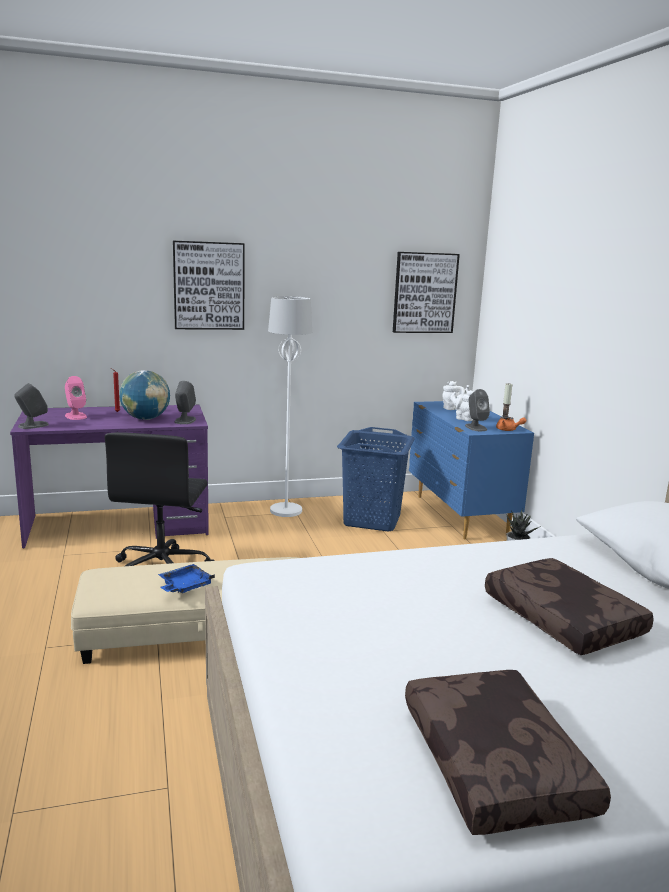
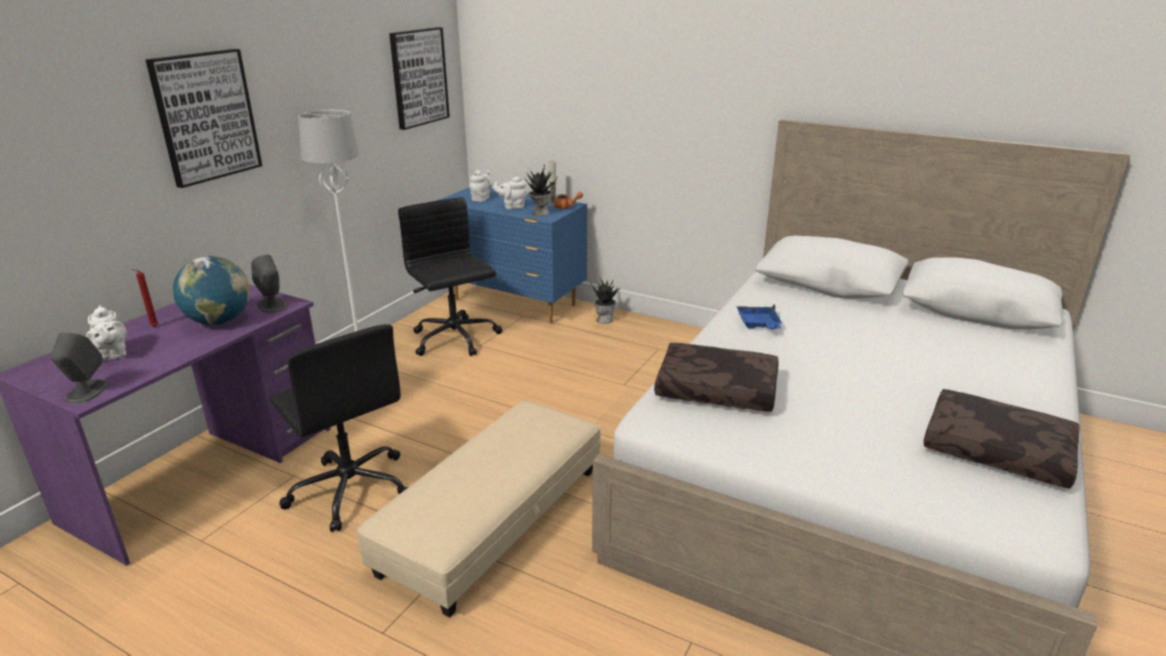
camera: 45 degrees left, 10 degrees up
(75, 416) = (113, 355): pink speaker -> white teapot
(184, 586) = (499, 479): blue tray -> blue tray (758, 324)
(372, 520) = (455, 339): blue laundry basket -> black office chair
(475, 427) = (540, 213): grey speaker -> potted plant
(559, 619) = (856, 347): brown pillow -> brown pillow (715, 390)

